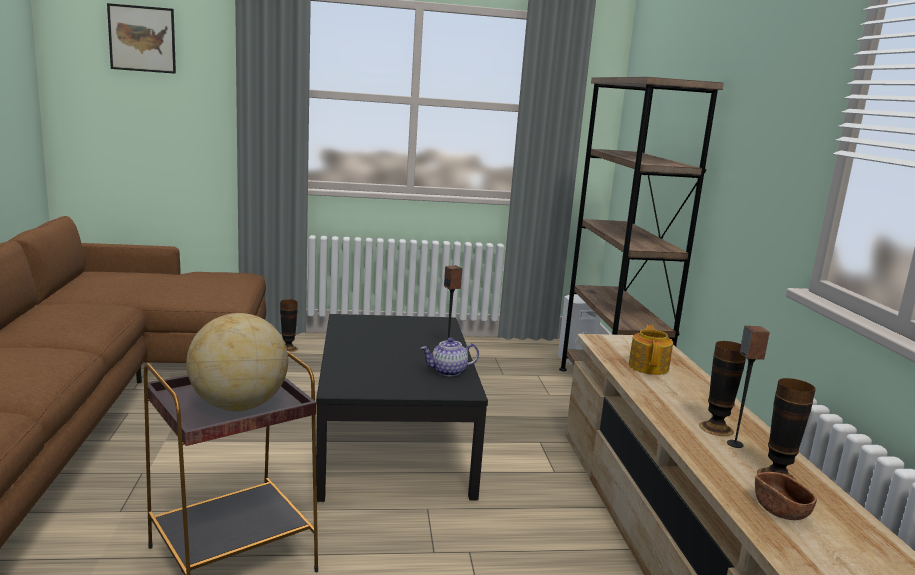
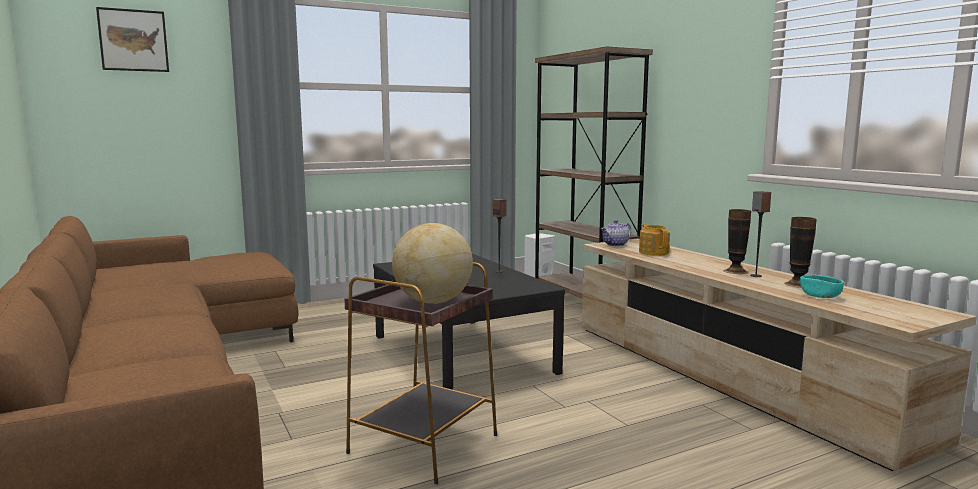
camera: 20 degrees left, 5 degrees down
(288, 349) = (305, 315): vase -> none
(448, 372) = (516, 280): teapot -> teapot (615, 245)
(780, 510) = (820, 296): brown bowl -> turquoise bowl

